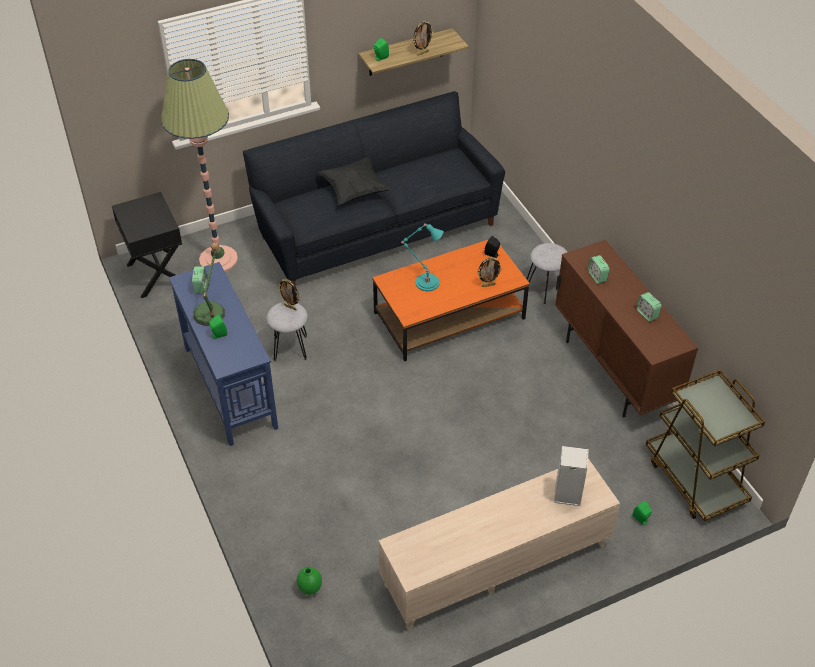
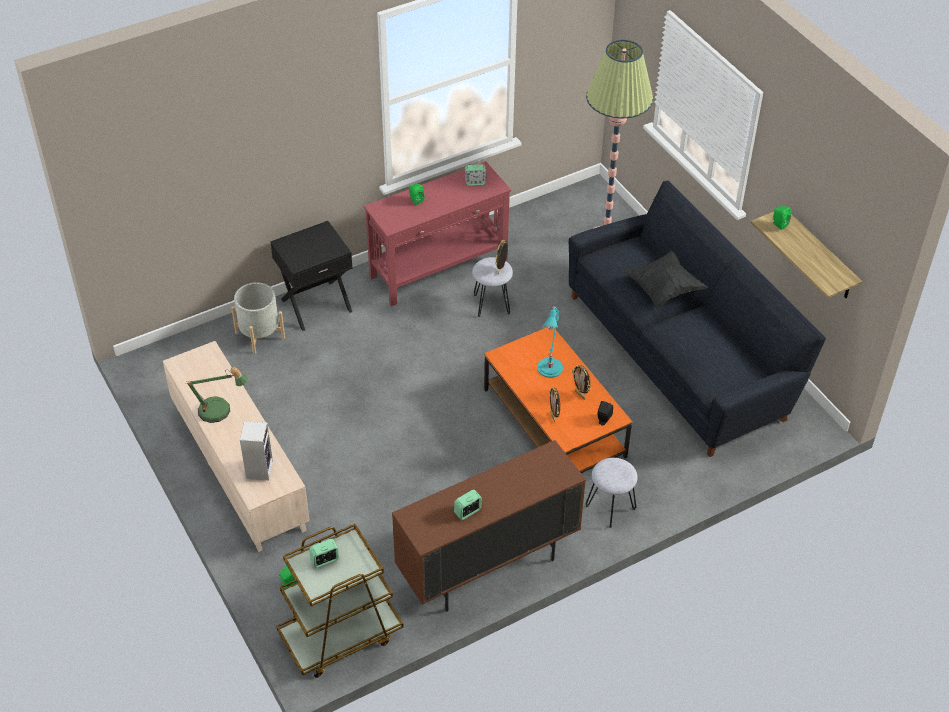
camera: 85 degrees right, 0 degrees up
(156, 274) = (576, 201): black nightstand -> black nightstand (316, 304)
(212, 310) = (446, 192): table lamp -> table lamp (219, 412)
(230, 386) = (439, 269): blue console table -> red console table
(303, 548) = (260, 335): none -> grey planter
(310, 589) = (219, 343): green vase -> none
(422, 53) = (799, 257): picture frame -> picture frame (580, 394)
(597, 276) = (522, 470): alarm clock -> alarm clock (325, 560)

